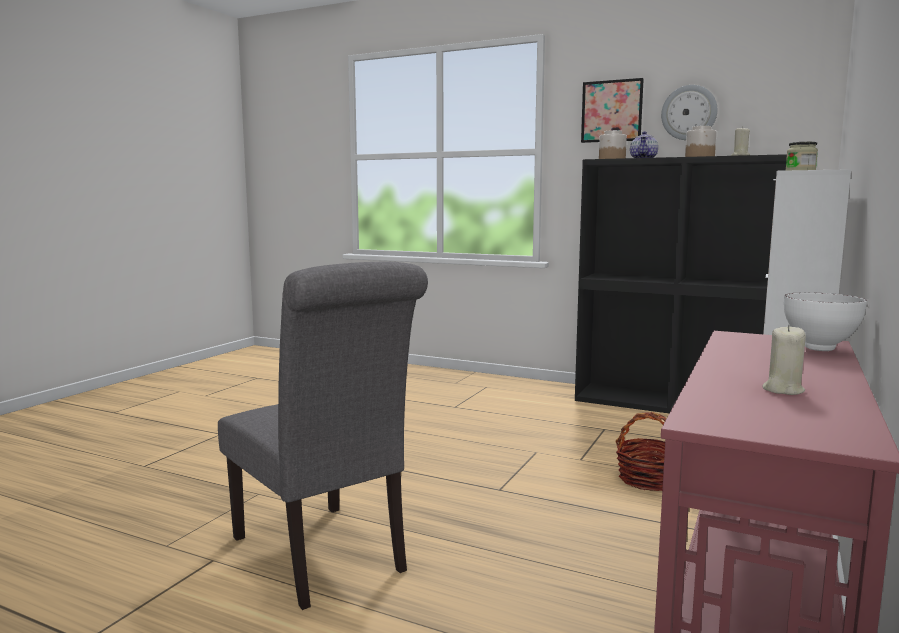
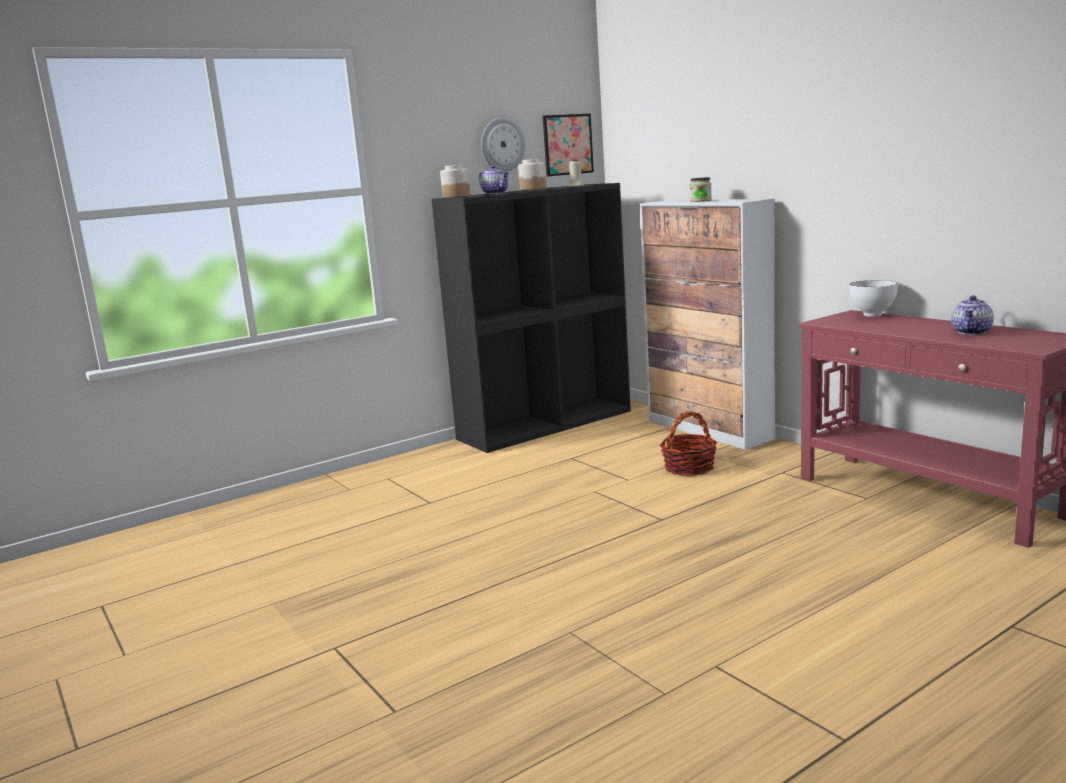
camera: 60 degrees left, 5 degrees up
(324, 558) = (744, 609): grey chair -> none
(611, 111) = (435, 143): picture -> picture (567, 144)
(782, 390) = (972, 332): beige candle -> teapot

